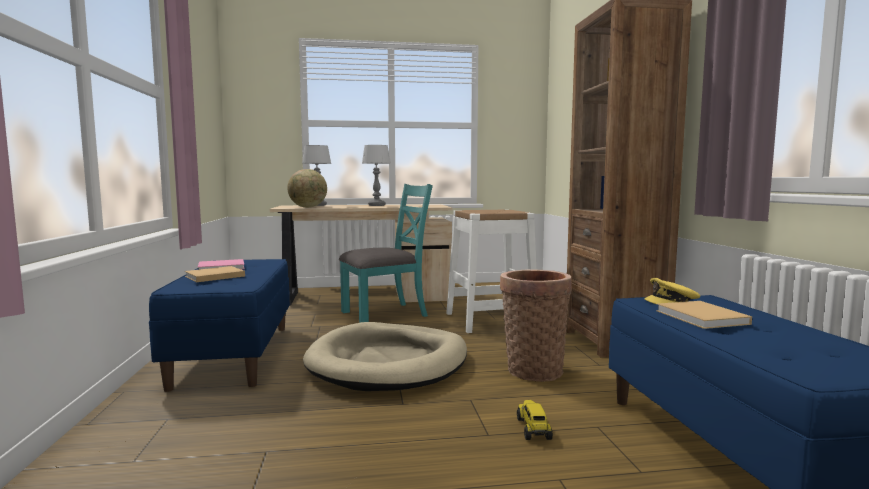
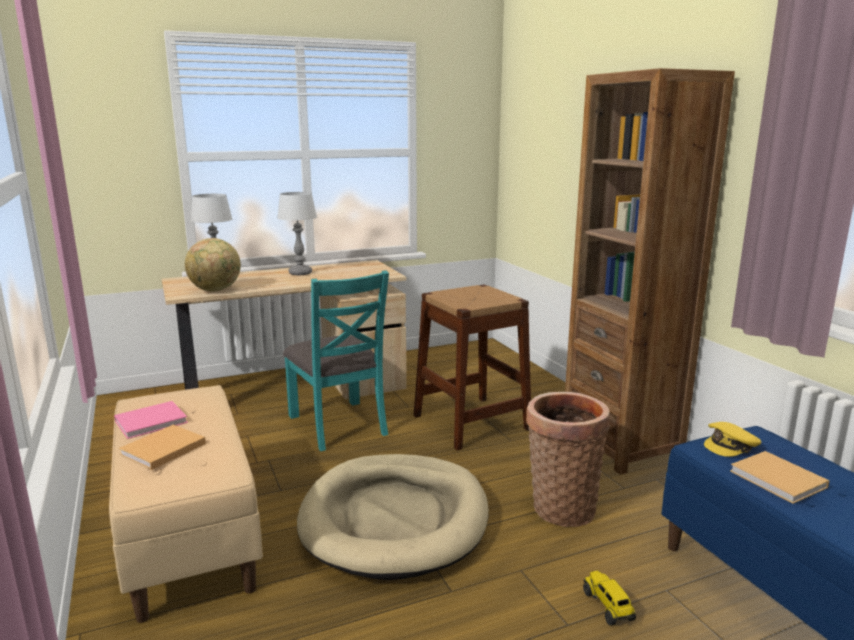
camera: 15 degrees left, 10 degrees up
(233, 354) = (187, 534): blue bench -> beige bench
(385, 314) = (339, 425): turquoise chair -> turquoise chair turned 105 degrees clockwise
(490, 320) = (471, 422): white stool -> brown stool

